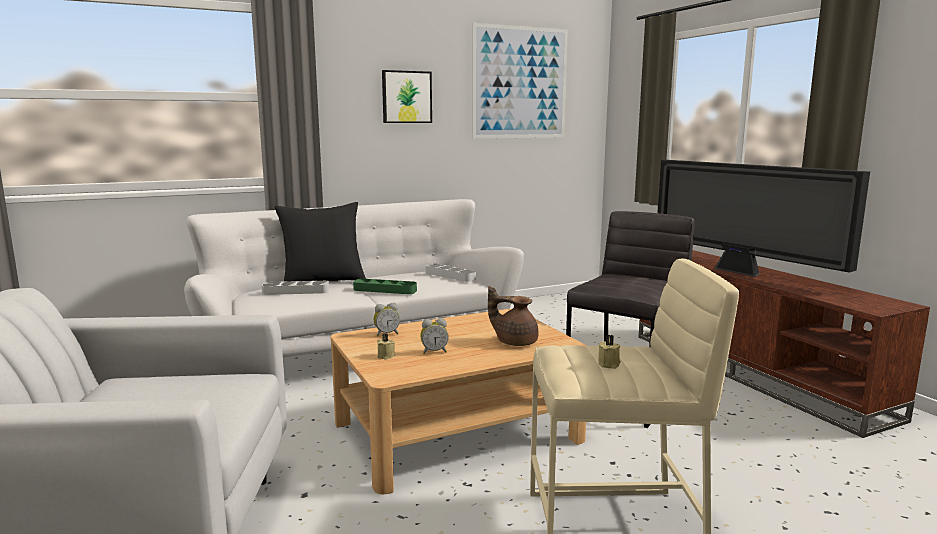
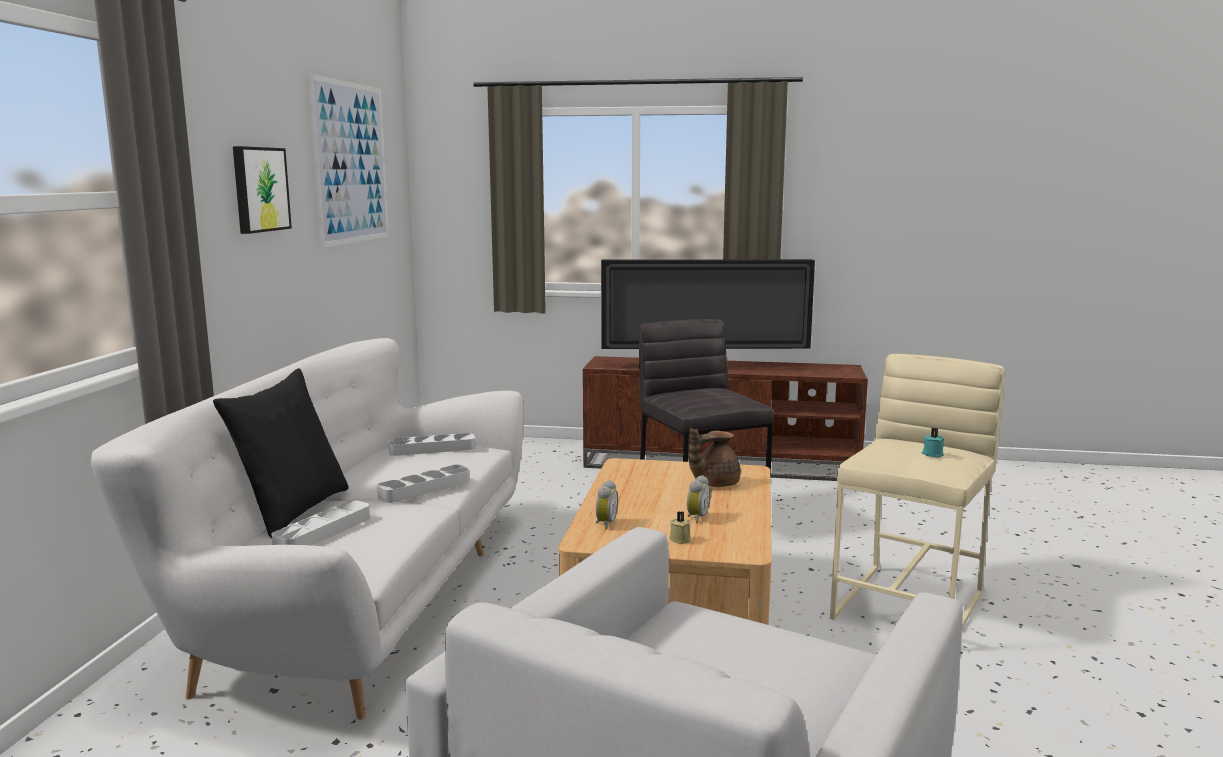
camera: 55 degrees left, 0 degrees up
(385, 290) = (425, 488): green tray -> grey tray
(609, 364) = (932, 454): beige candle -> turquoise candle

